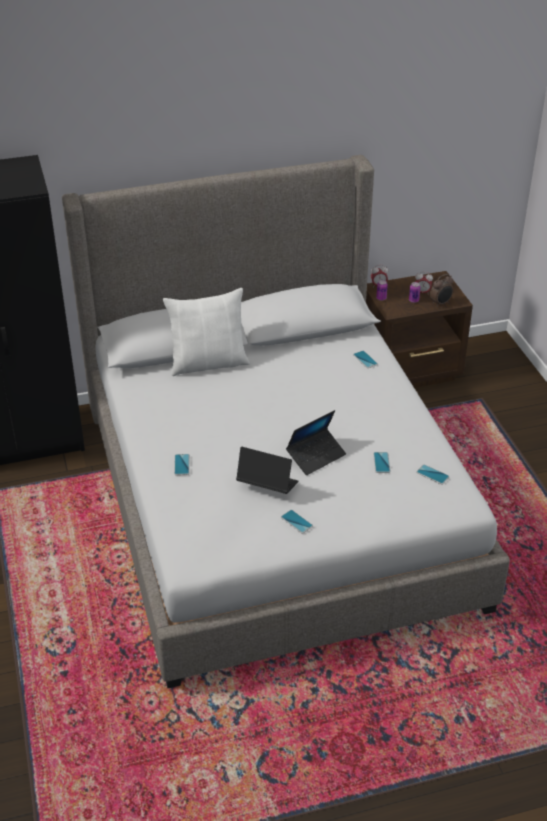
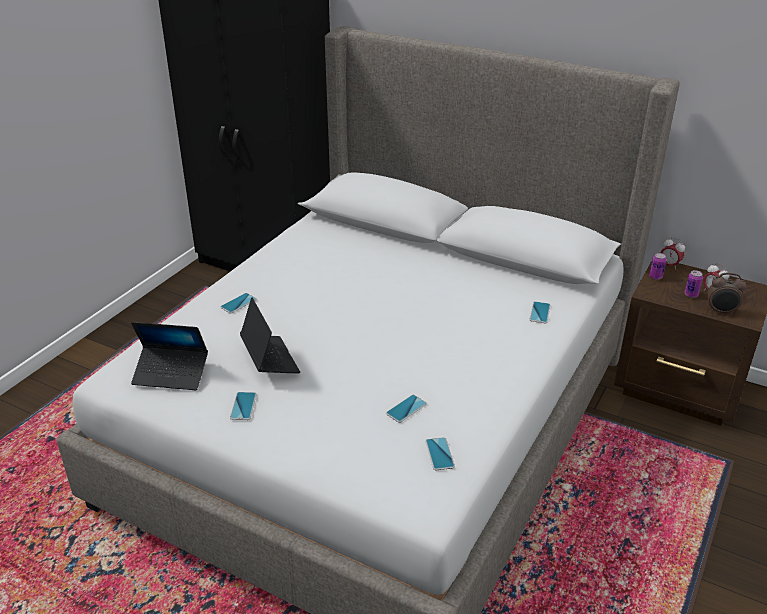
camera: 45 degrees right, 5 degrees down
(208, 363) = (391, 243): white pillow -> none
(316, 456) = (356, 364): laptop -> laptop (171, 374)

